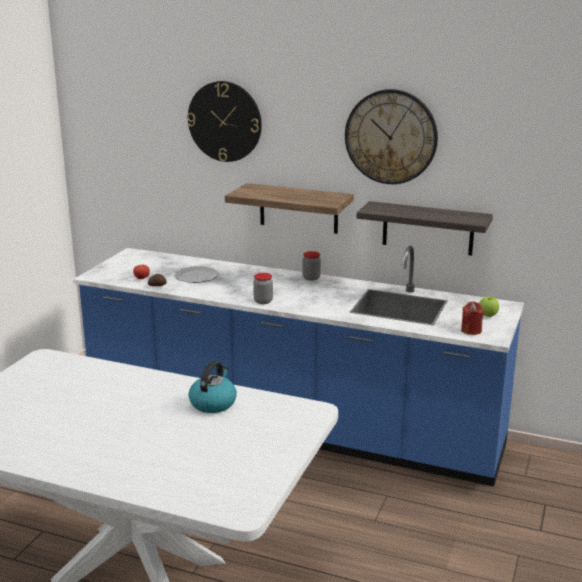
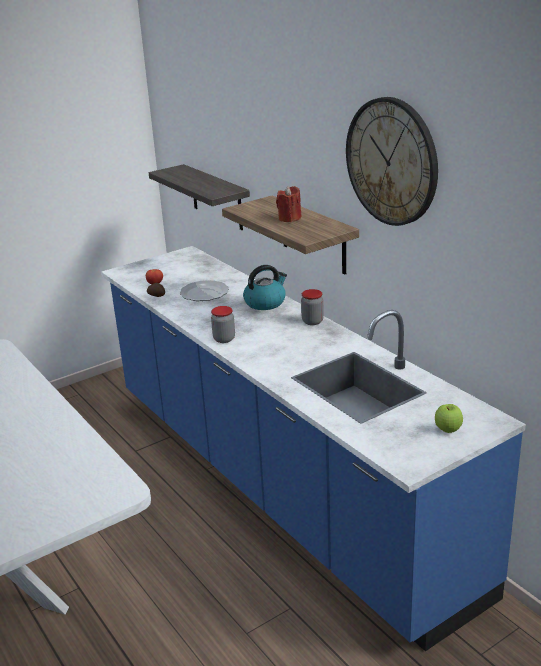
camera: 35 degrees right, 5 degrees up
(213, 403) = (49, 446): kettle -> kettle (265, 302)
(225, 121) = (253, 120): wall clock -> none
(428, 228) = (428, 291): shelf -> shelf (216, 197)
(471, 330) = (395, 445): red candle -> red candle (289, 218)

